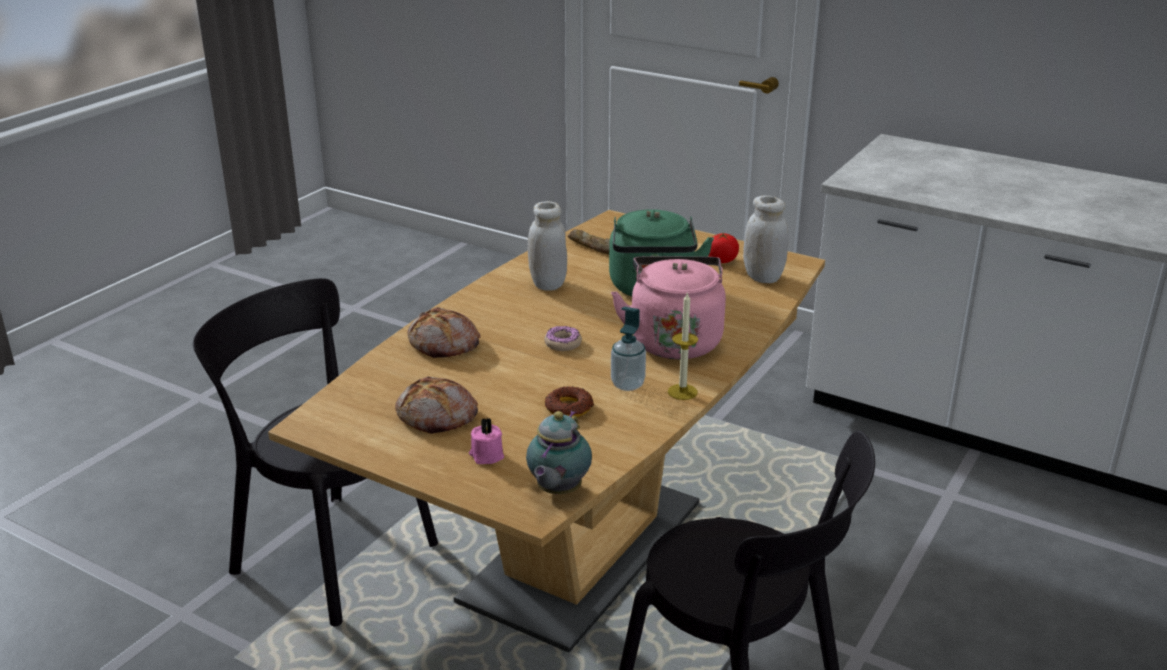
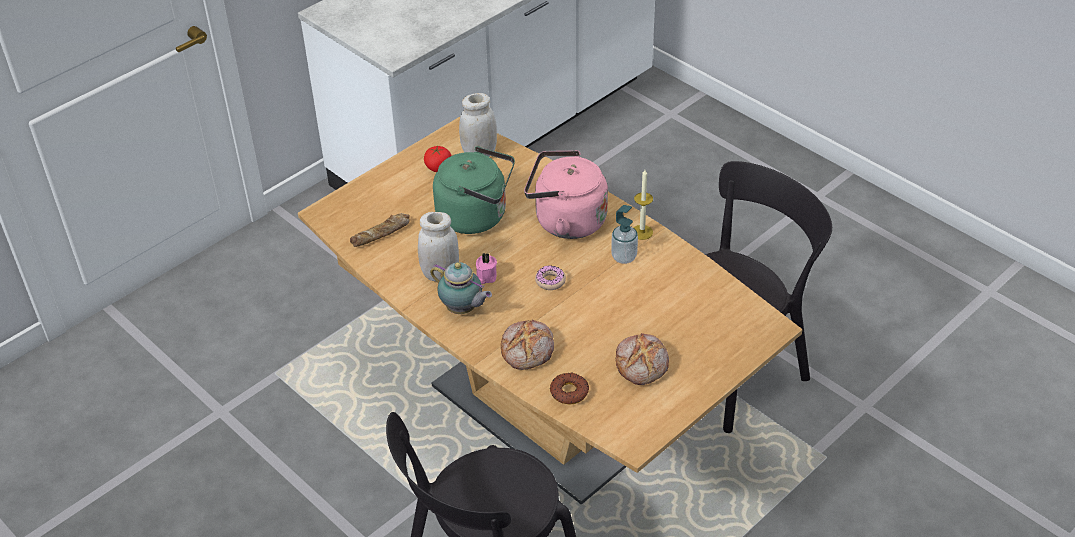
camera: 75 degrees left, 15 degrees up
(486, 455) = (702, 343): pink candle -> pink candle (485, 277)
(557, 491) = (752, 314): teapot -> teapot (463, 309)
(569, 408) = (648, 292): donut -> donut (569, 392)

